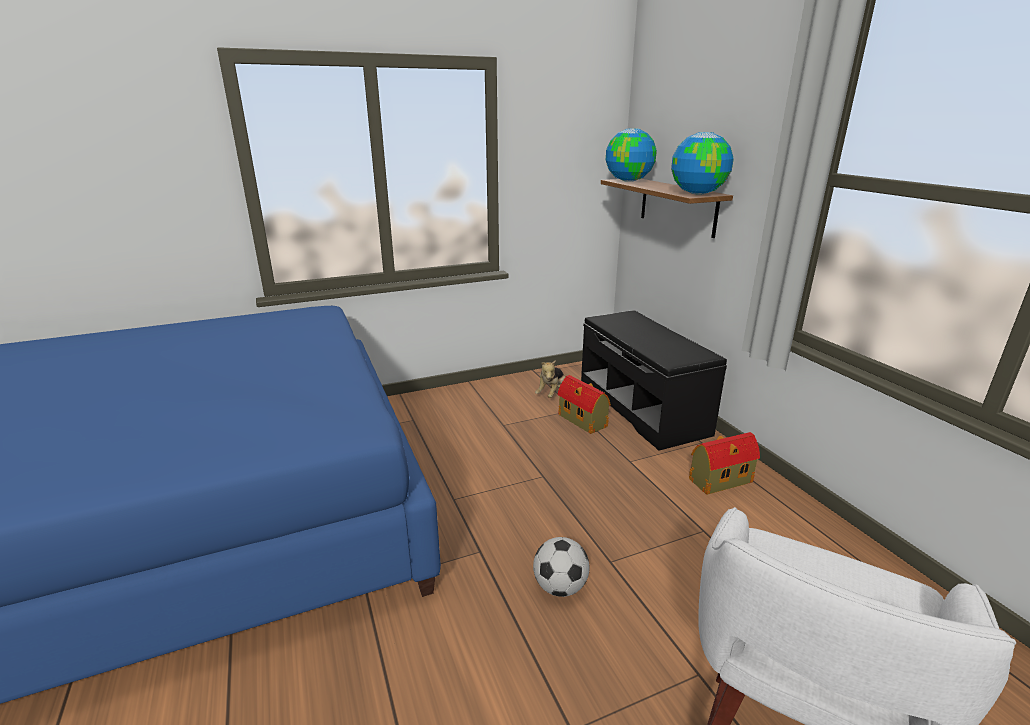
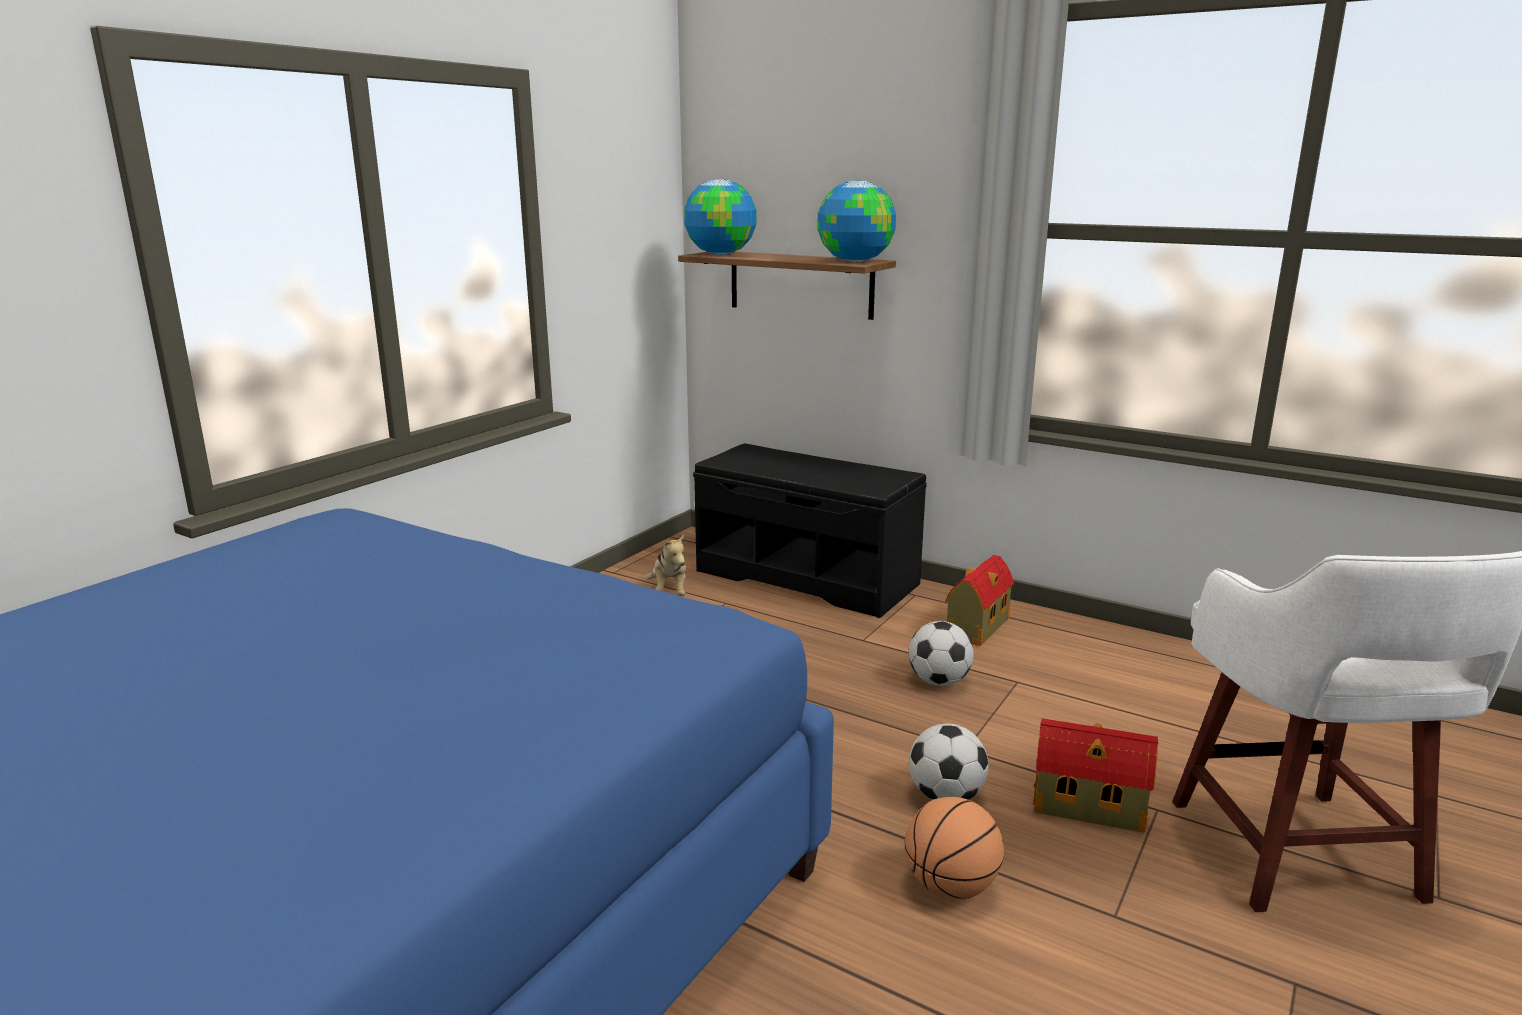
camera: 35 degrees left, 5 degrees down
(494, 646) = (950, 886): none -> basketball
(583, 421) = (753, 613): toy house -> toy house (1091, 808)
(647, 508) = (939, 681): none -> football

